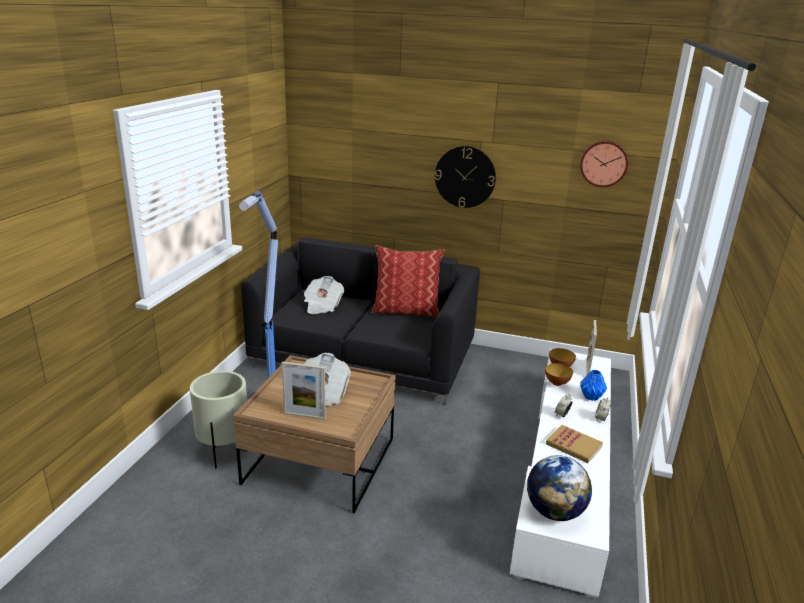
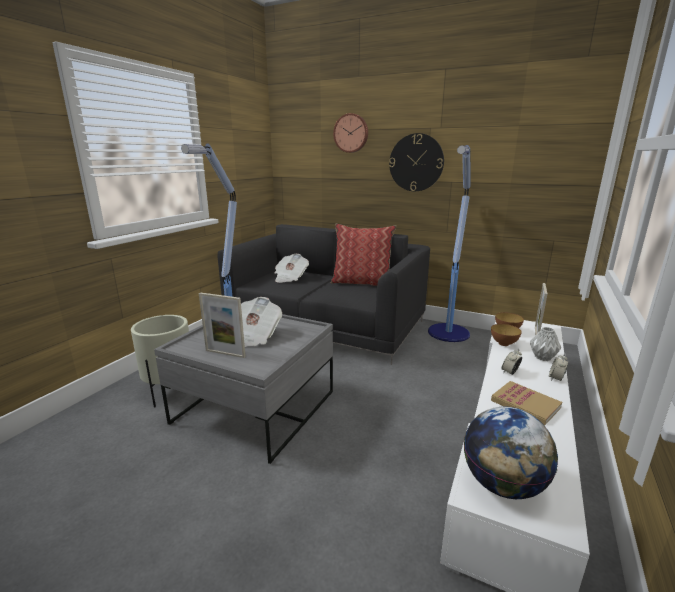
camera: 10 degrees right, 5 degrees down
(320, 461) = (255, 407): brown coffee table -> grey coffee table
(500, 362) = (448, 333): none -> floor lamp
(591, 397) = (542, 358): blue vase -> grey vase
(604, 163) = (550, 134): wall clock -> wall clock (351, 133)

